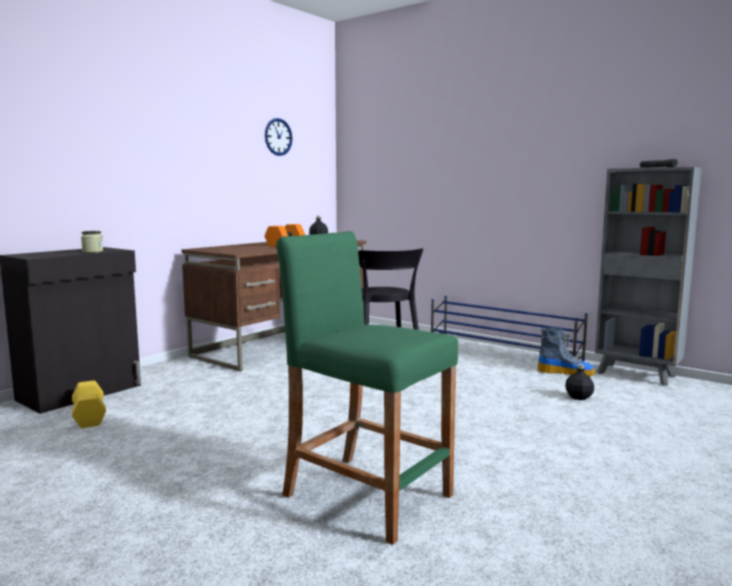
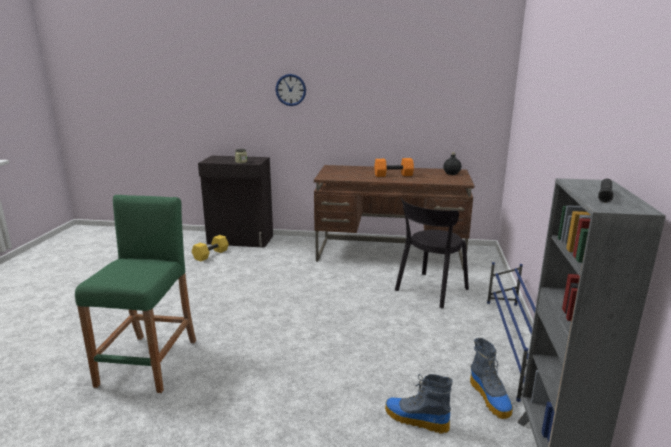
camera: 60 degrees right, 10 degrees up
(278, 137) = (433, 77): wall clock -> wall clock (290, 90)
(579, 397) = (415, 419): black bottle -> boot

